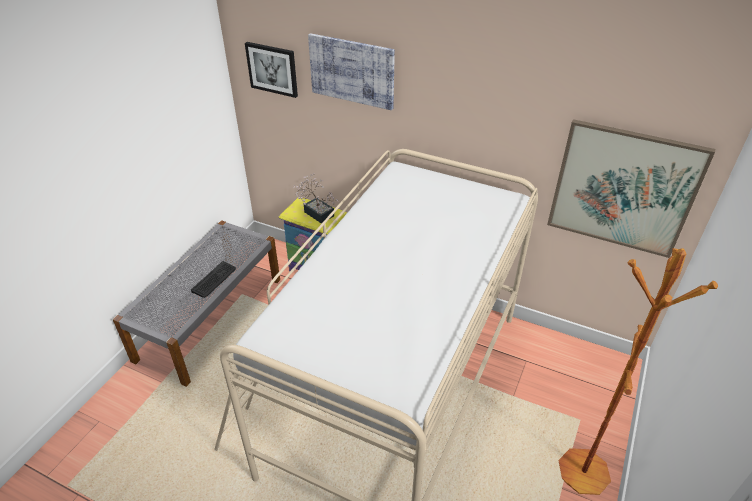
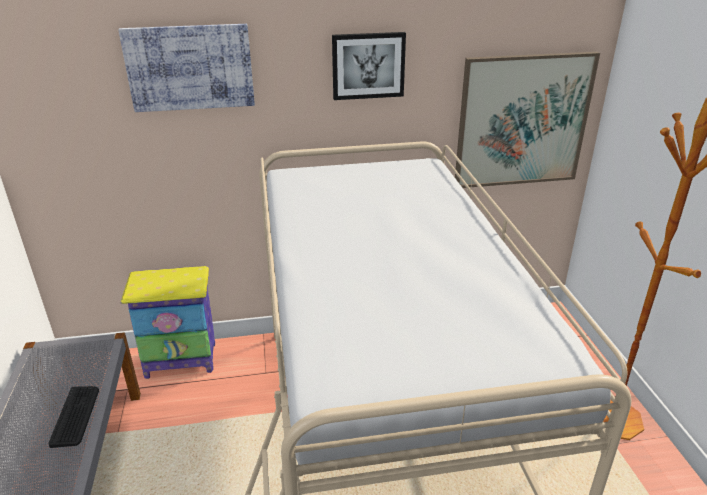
camera: 35 degrees left, 10 degrees down
(272, 69) = (62, 95): picture -> picture (368, 65)
(317, 212) = (171, 279): potted plant -> none

